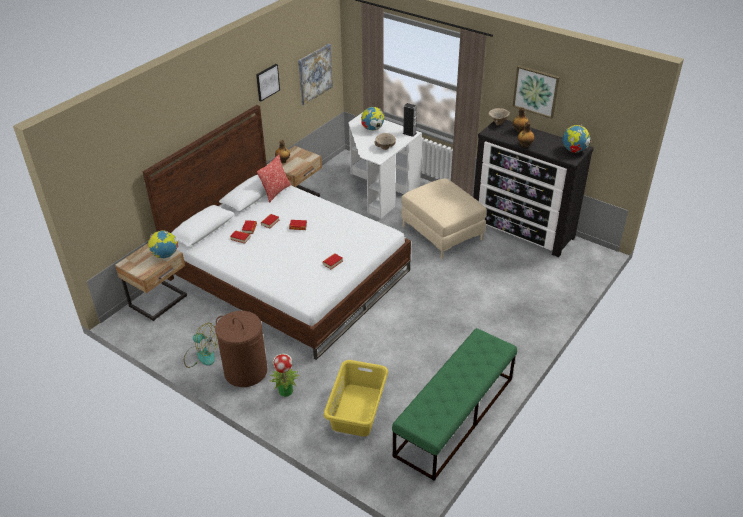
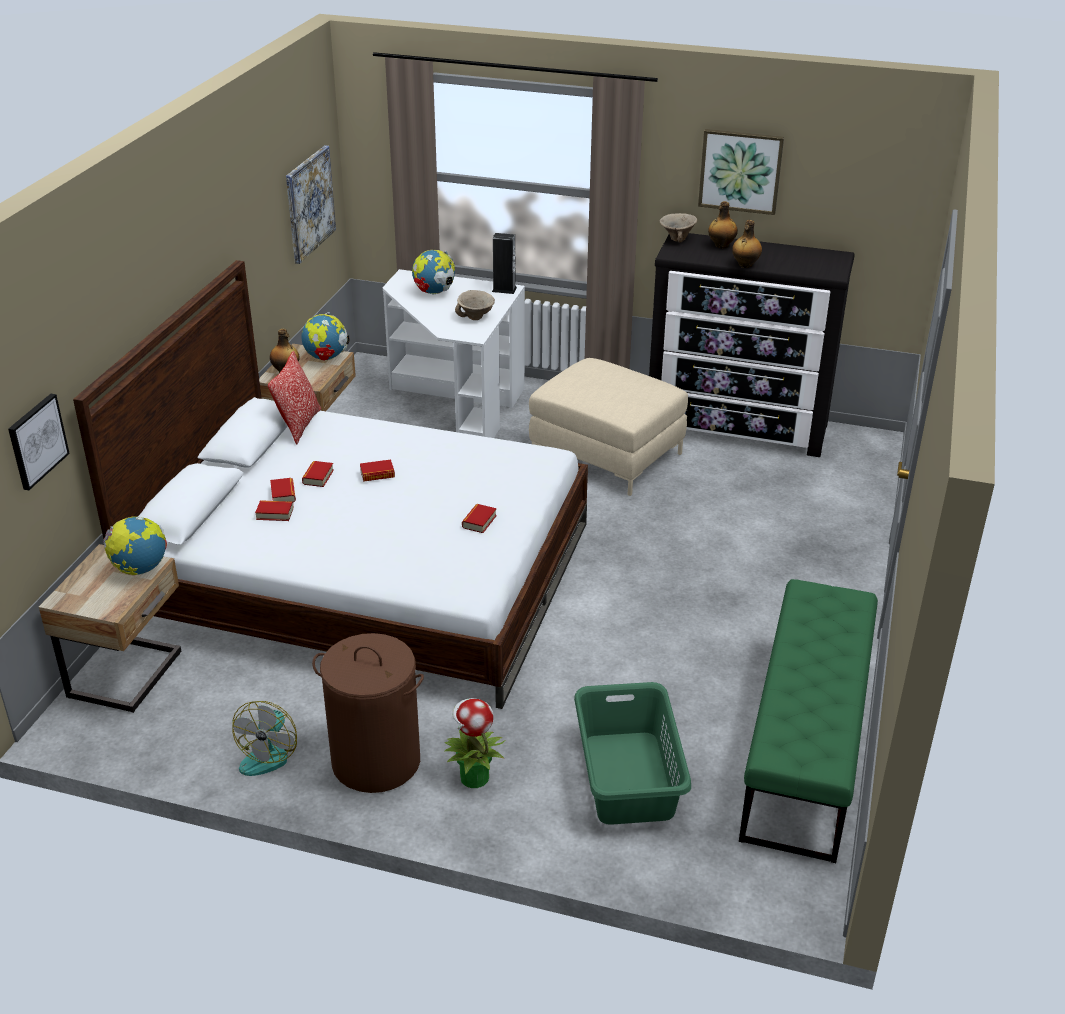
camera: 20 degrees left, 5 degrees down
(201, 355) = (269, 753): fan -> fan turned 105 degrees clockwise
(267, 82) = (246, 216): picture -> picture (37, 441)
(358, 409) = (629, 777): yellow laundry basket -> green laundry basket
(574, 151) = (828, 261): globe -> globe (326, 358)

